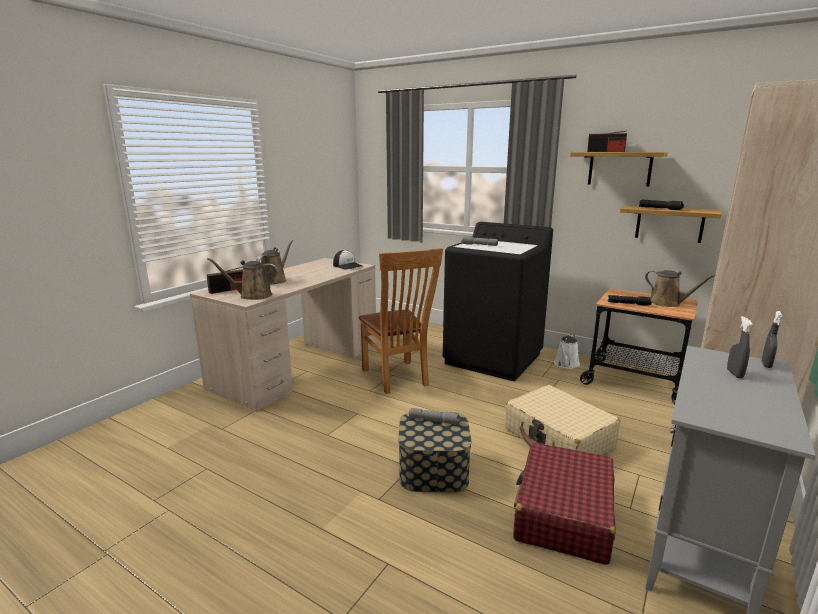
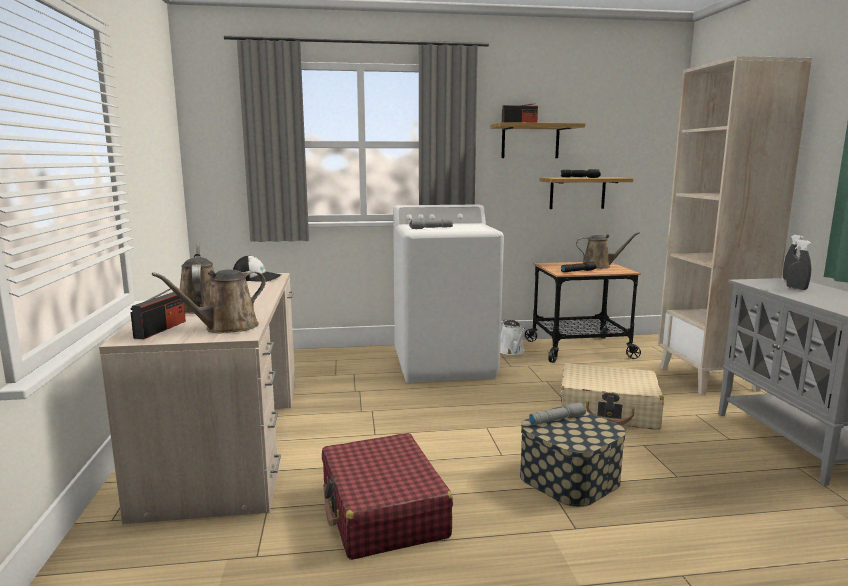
camera: 40 degrees left, 5 degrees down
(397, 378) = (384, 412): brown chair -> none
(493, 359) = (445, 364): black washing machine -> white washing machine
(563, 513) = (707, 463): red suitcase -> red suitcase (383, 511)

